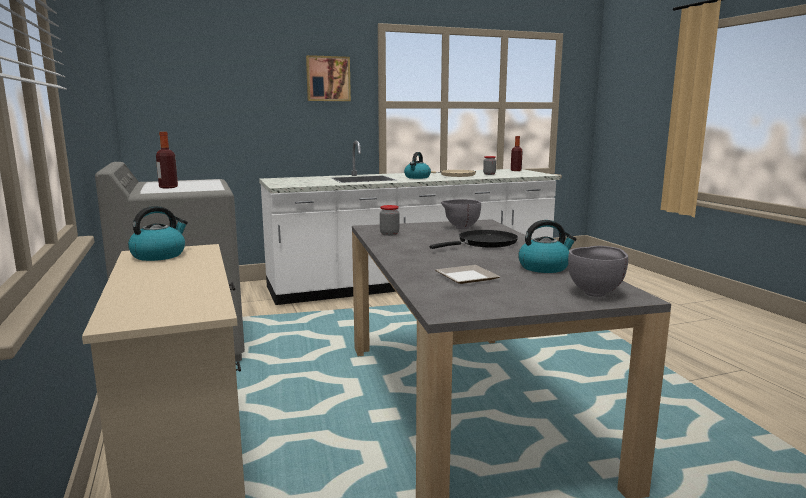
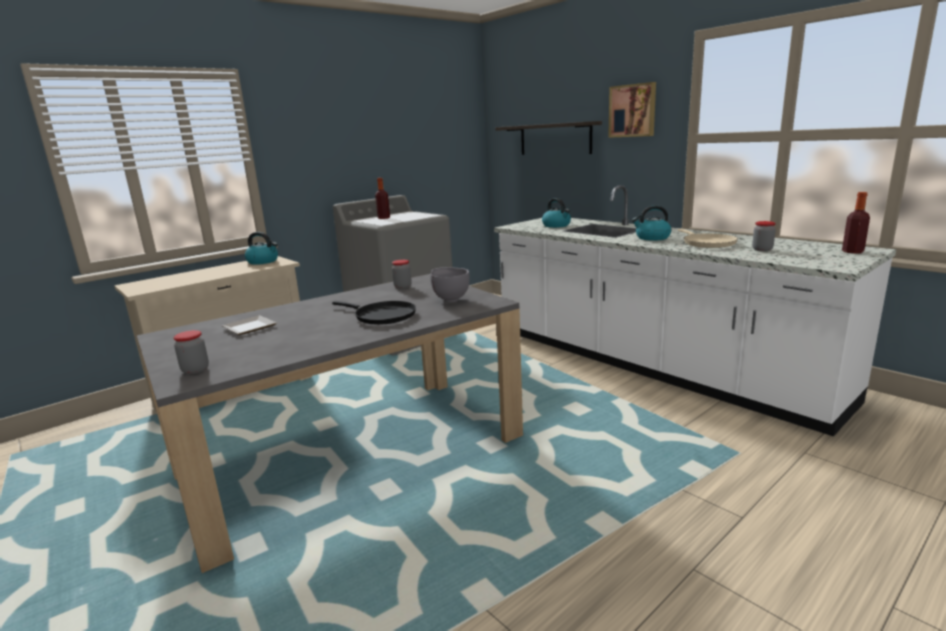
camera: 70 degrees right, 5 degrees up
(237, 100) = (555, 139): none -> shelf
(544, 267) = (287, 345): kettle -> kettle (556, 225)
(596, 293) = (195, 370): grey bowl -> jar

